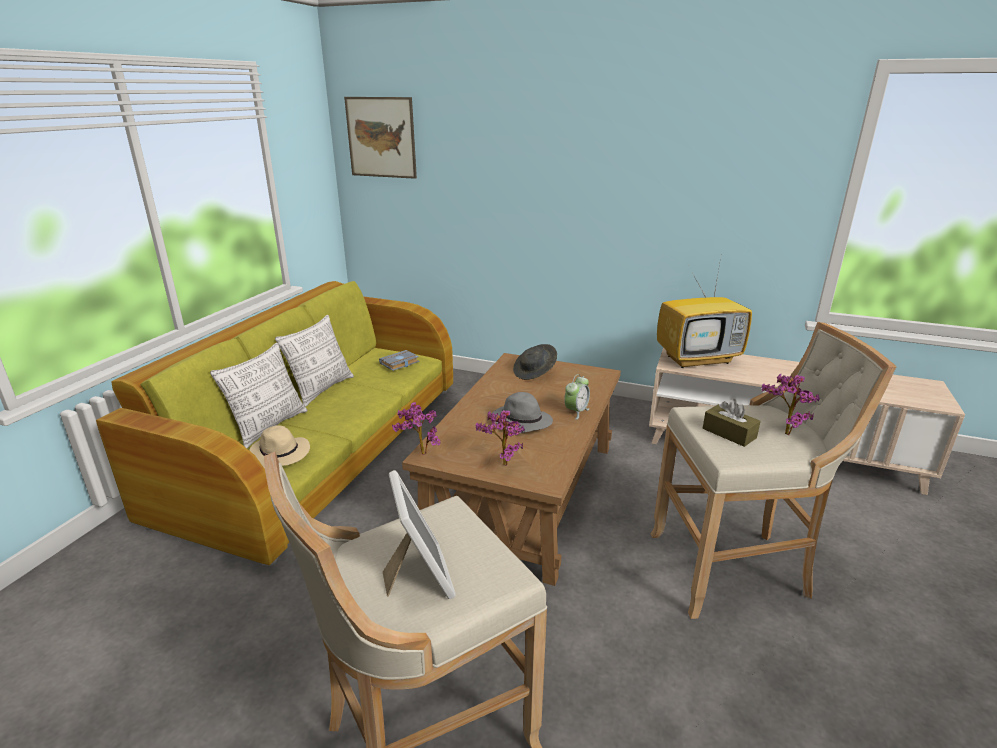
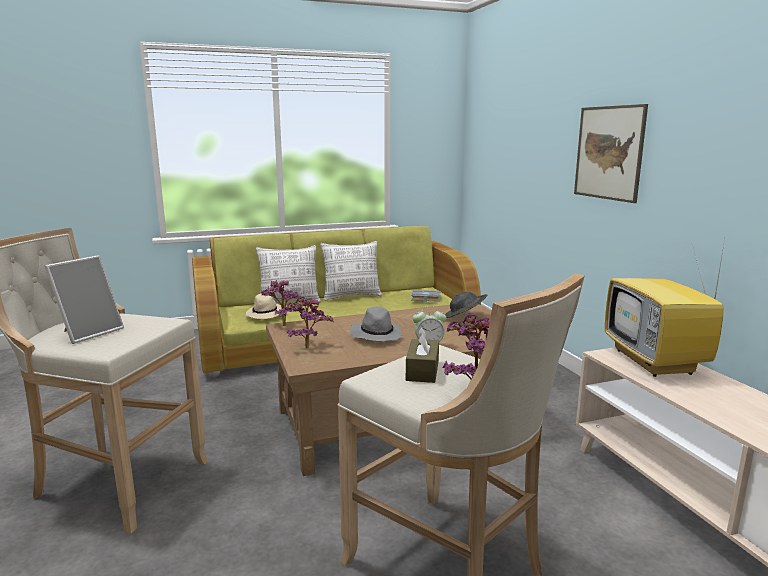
camera: 50 degrees right, 10 degrees down
(381, 137) = (488, 112): picture -> picture (608, 153)
(698, 359) = (656, 362): television -> television turned 45 degrees clockwise

